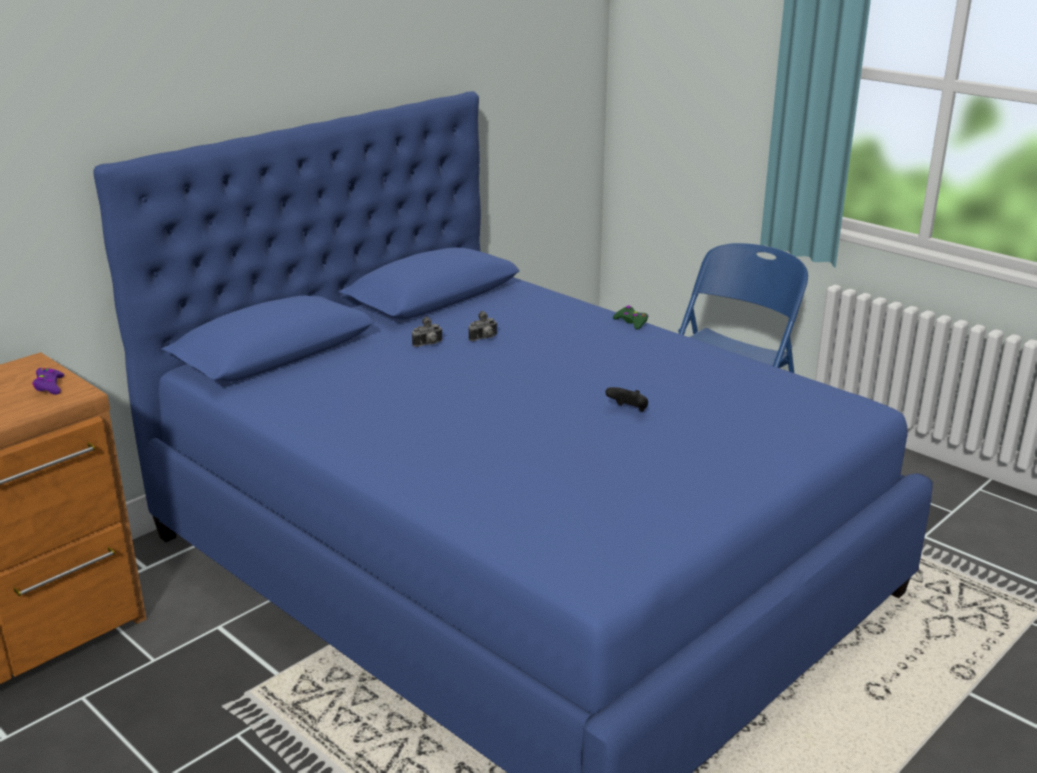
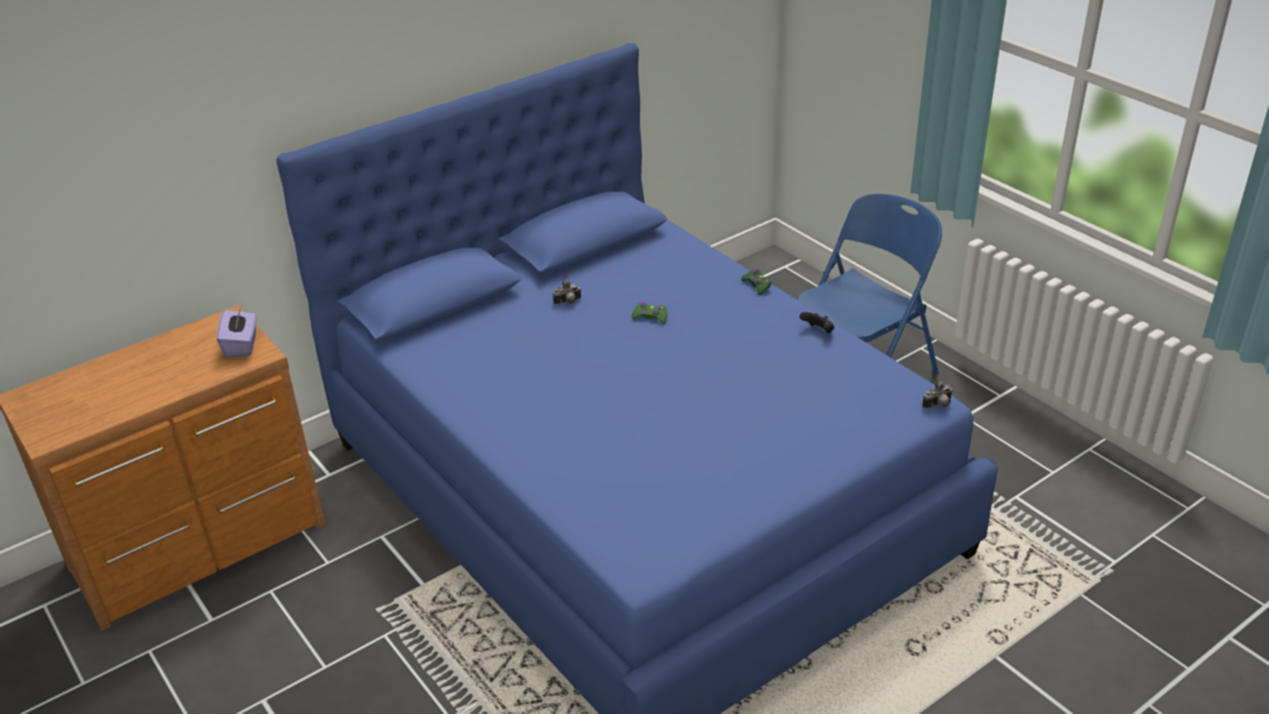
camera: 10 degrees right, 10 degrees up
(49, 386) = (242, 345): purple game controller -> purple tissue box
(484, 338) = (619, 298): camera -> camera (938, 405)
(525, 352) = (650, 317): none -> green game controller
(628, 410) = (721, 391): black game controller -> black game controller (818, 331)

